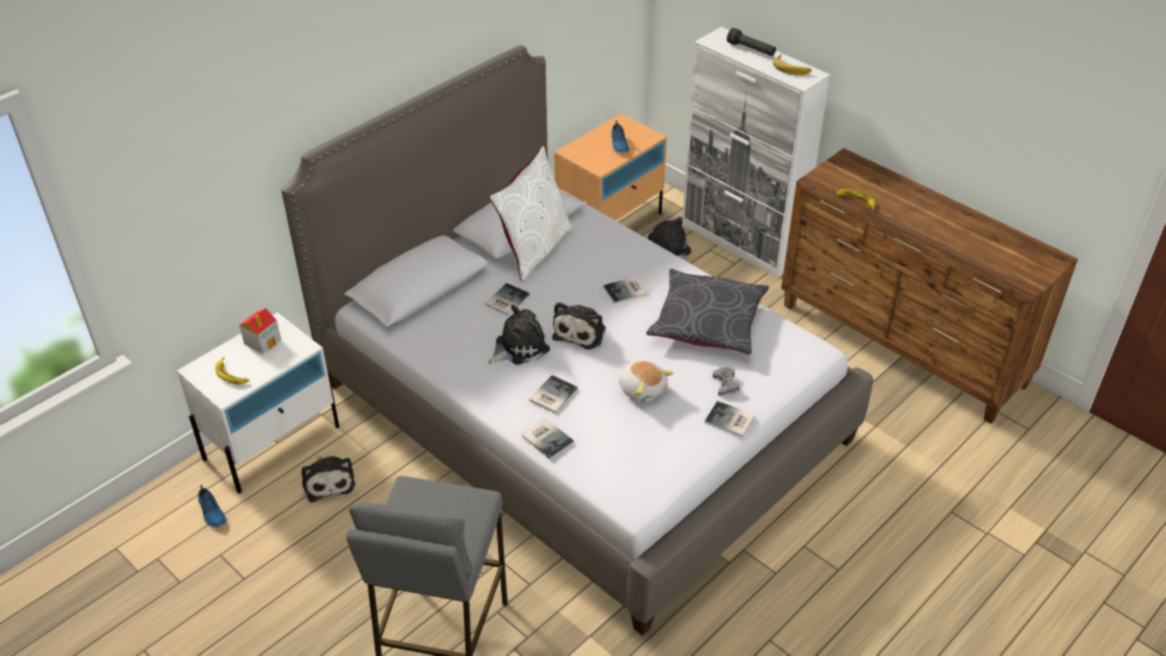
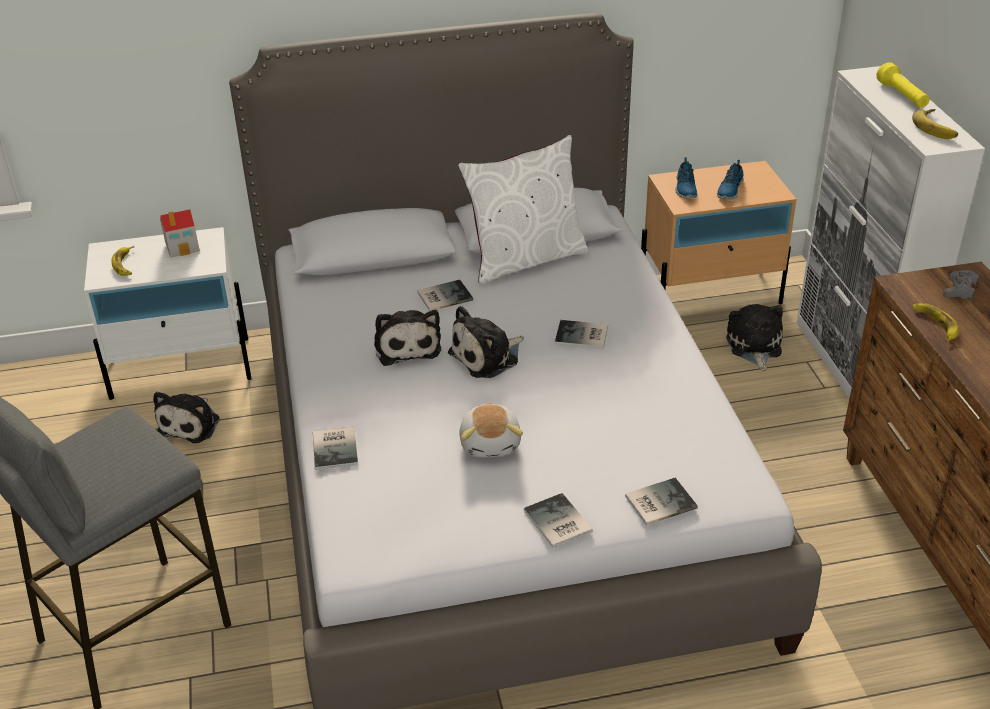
camera: 35 degrees right, 5 degrees down
(211, 513) = (71, 406): shoe -> shoe (685, 188)
(519, 347) = (407, 345): plush toy -> plush toy turned 75 degrees clockwise
(551, 395) = (387, 406): book -> book (658, 501)
(707, 322) = (644, 404): grey pillow -> none
(725, 384) = (593, 480): grey game controller -> grey game controller (960, 290)
(751, 50) = (902, 96): black flashlight -> yellow flashlight

